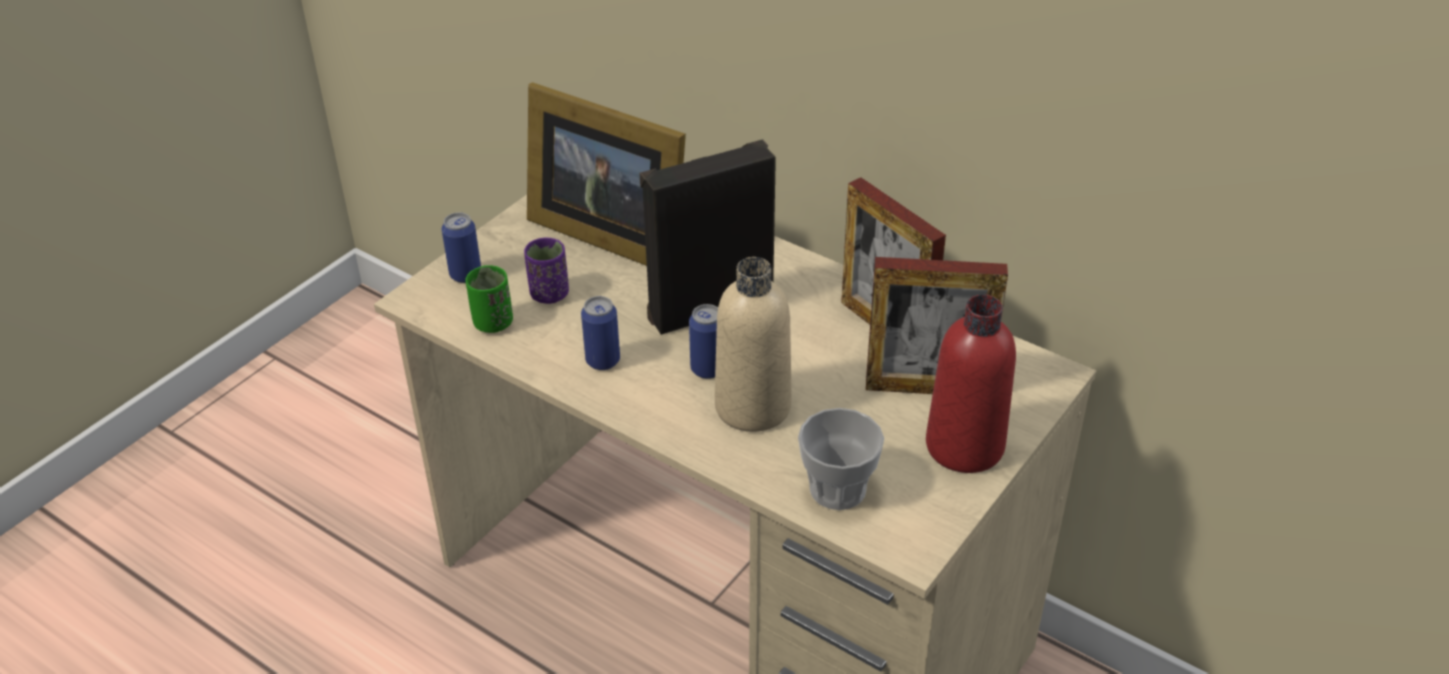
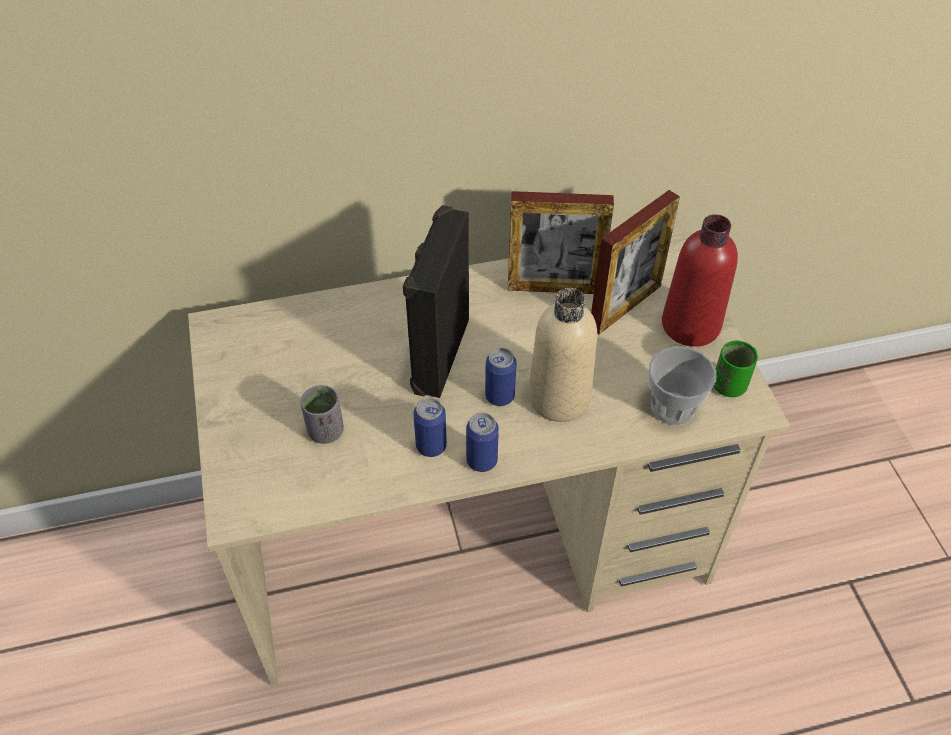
camera: 50 degrees left, 10 degrees up
(465, 275) = (244, 466): can -> can (481, 461)
(493, 323) = (319, 484): green cup -> green cup (729, 386)
(549, 294) = (325, 431): purple cup -> grey cup
(607, 232) = (296, 355): picture frame -> none

